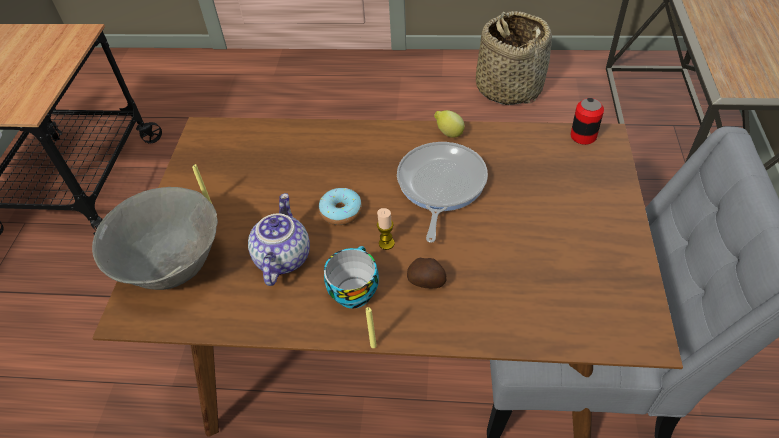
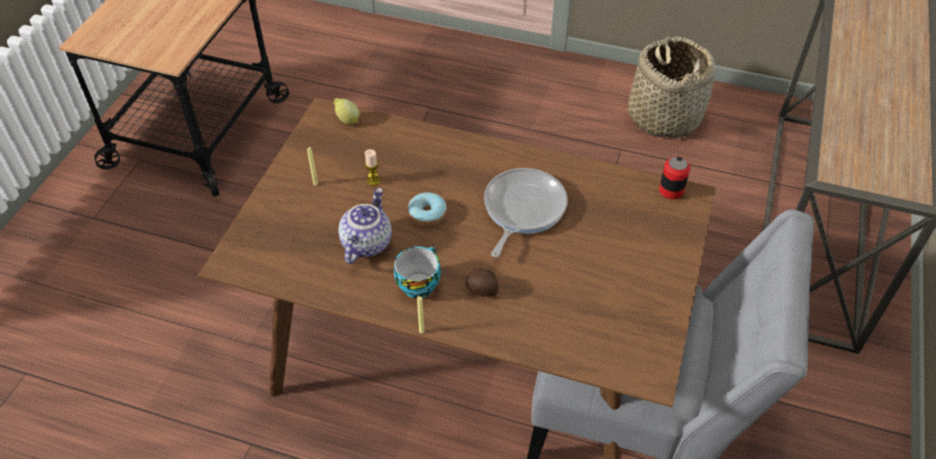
camera: 10 degrees right, 0 degrees up
(173, 265) = (273, 230): grey bowl -> none
(386, 243) = (458, 250): candle -> candle (373, 181)
(448, 134) = (546, 162): lemon -> lemon (347, 120)

